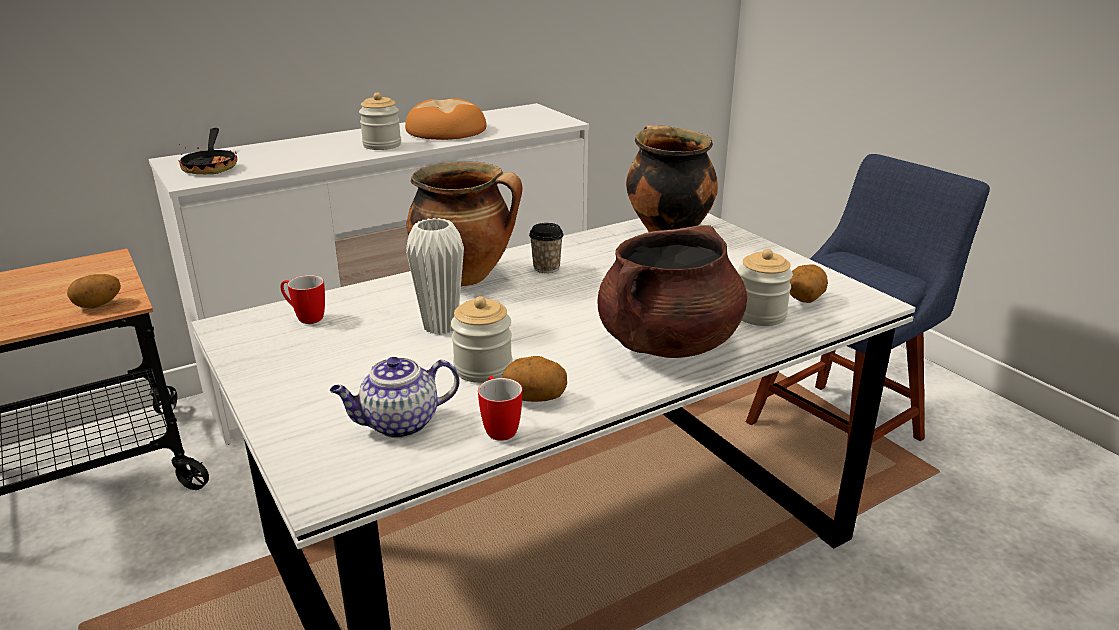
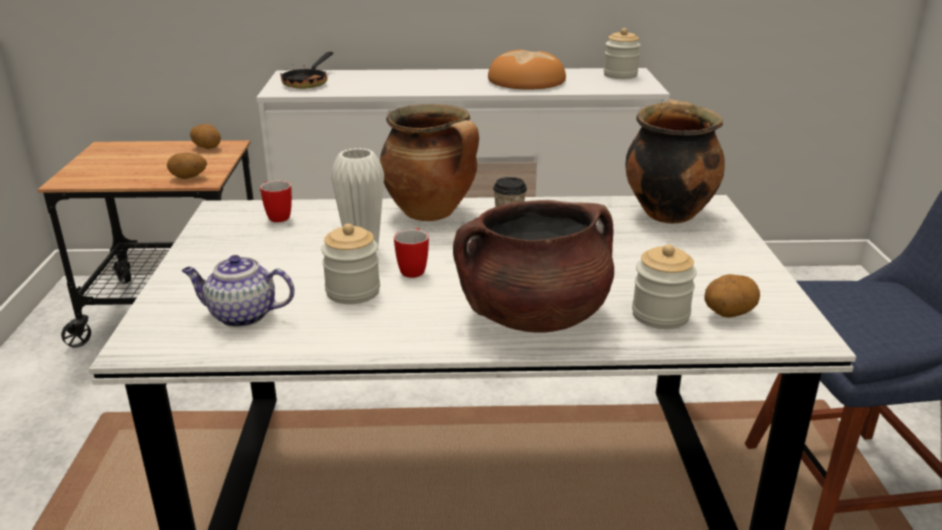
camera: 30 degrees right, 0 degrees up
(382, 145) = (455, 85): jar -> jar (620, 75)
(499, 427) = (306, 342): mug -> mug (414, 269)
(535, 398) = (363, 328): potato -> potato (207, 147)

